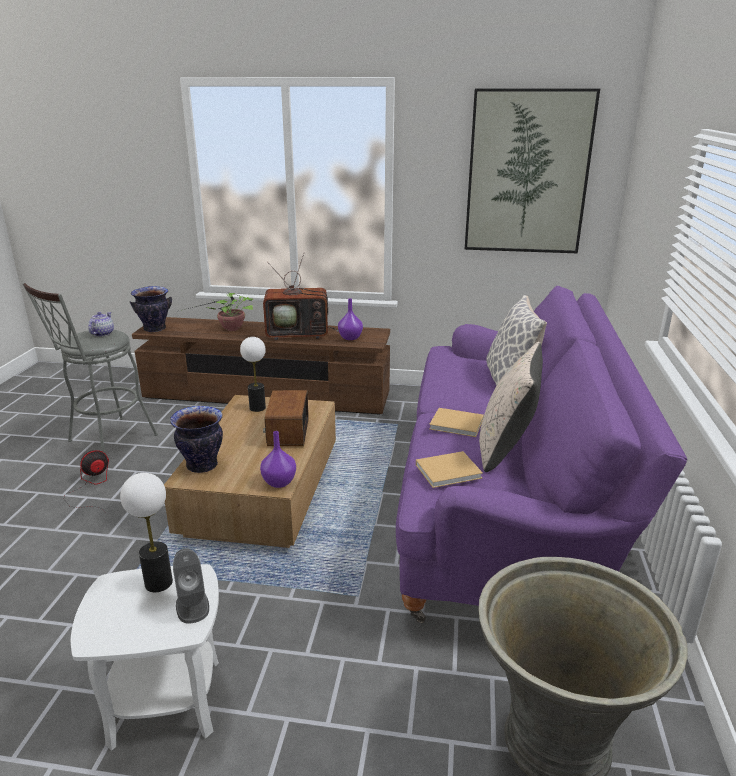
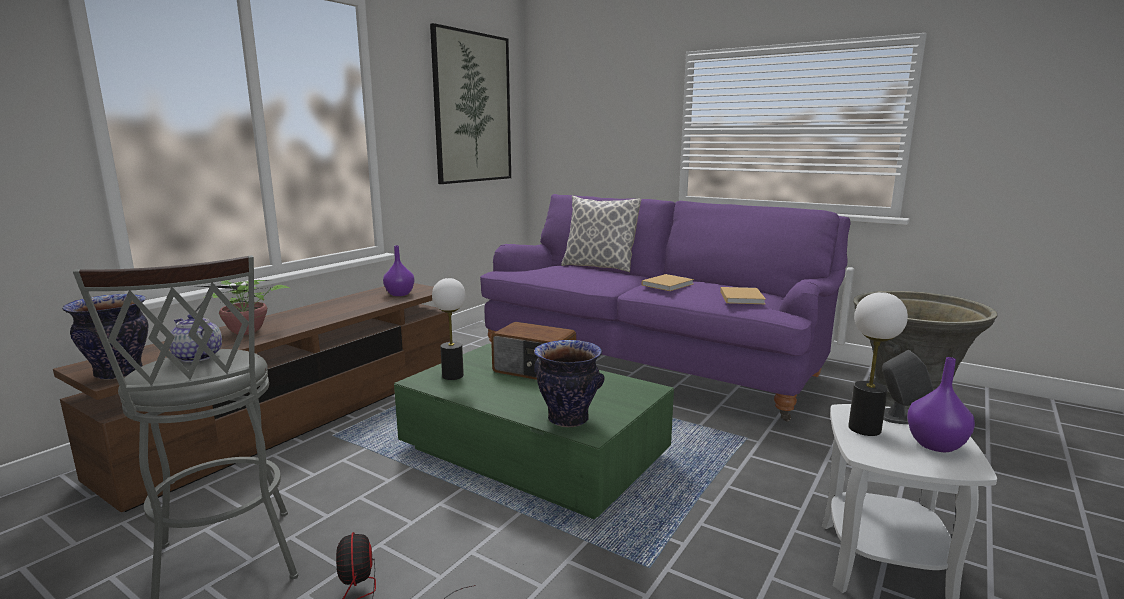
camera: 65 degrees left, 10 degrees down
(262, 490) = (534, 453): brown coffee table -> green coffee table
(279, 482) = (639, 387): purple vase -> purple vase (934, 444)
(299, 333) = (341, 308): television -> none
(505, 448) = (712, 283): beige pillow -> none

